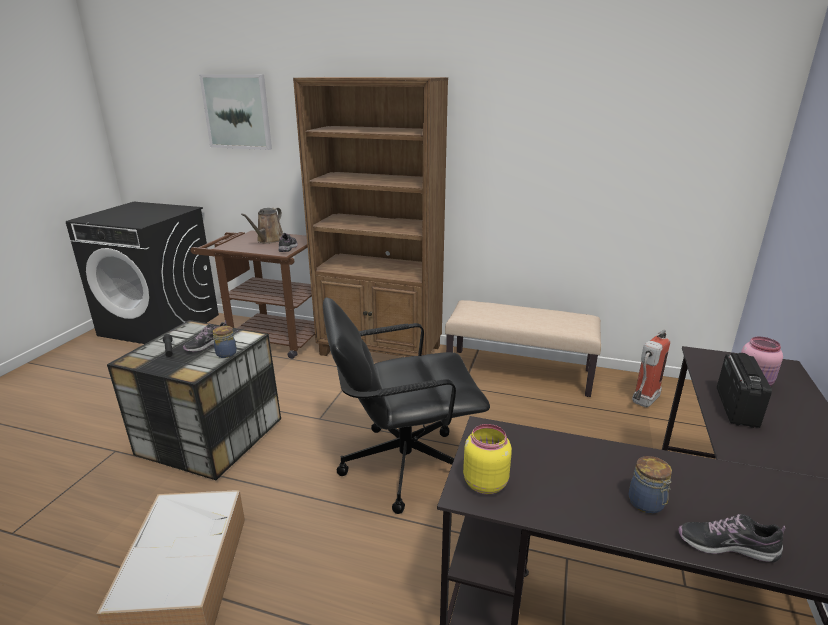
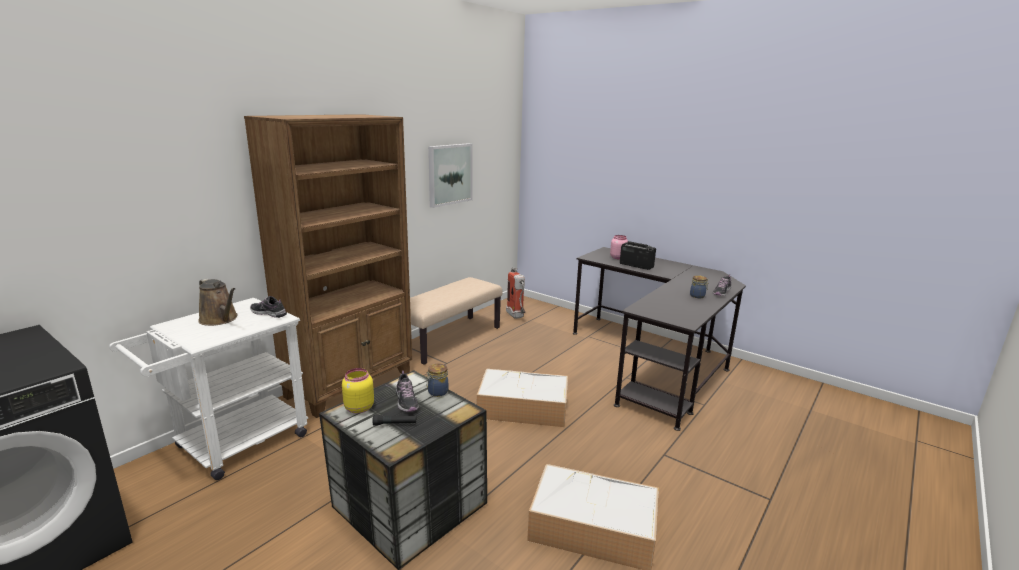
camera: 70 degrees left, 5 degrees down
(237, 112) = (108, 166): picture -> picture (449, 174)
(270, 338) = (232, 446): brown cart -> white cart
(403, 464) = (521, 408): black office chair -> storage box
(484, 482) = (679, 318): yellow jar -> yellow jar (358, 408)

